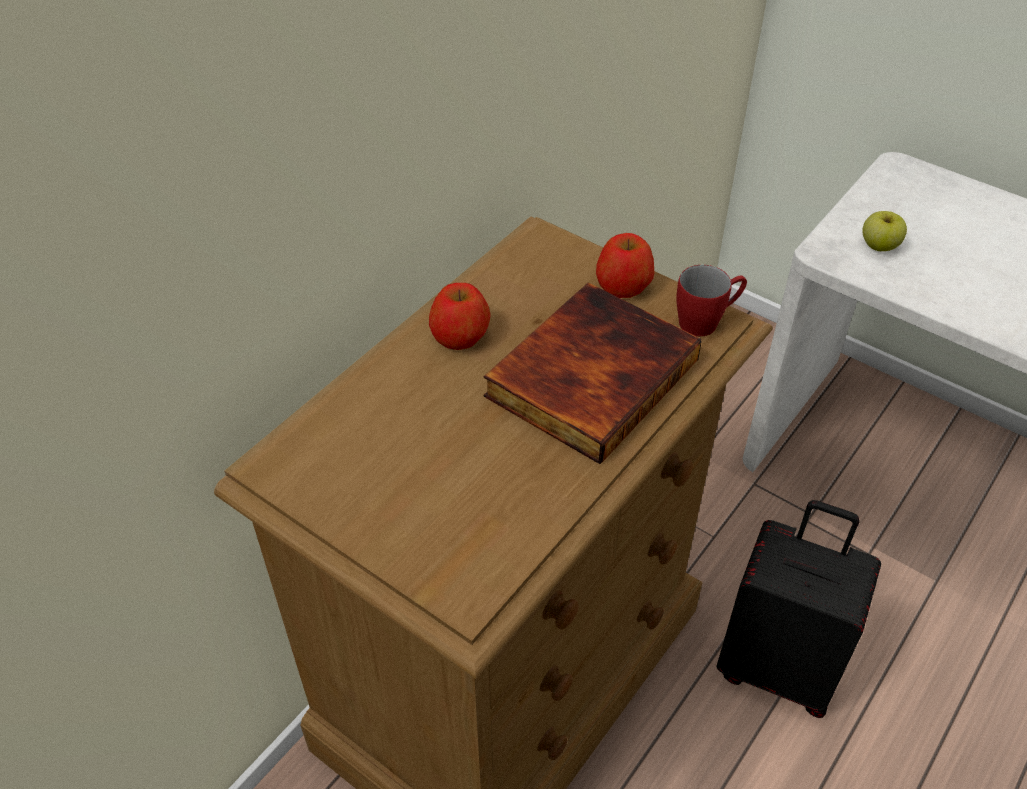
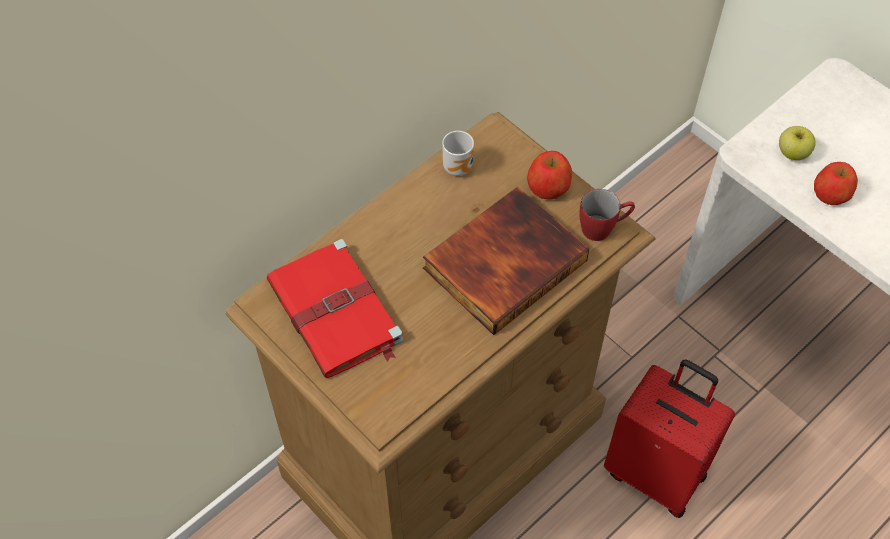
camera: 10 degrees right, 10 degrees up
(374, 467) = (336, 313): none -> red book
(460, 335) = (416, 214): apple -> apple (831, 193)
(505, 277) = (460, 167): none -> mug
(778, 667) = (656, 472): black suitcase -> red suitcase

